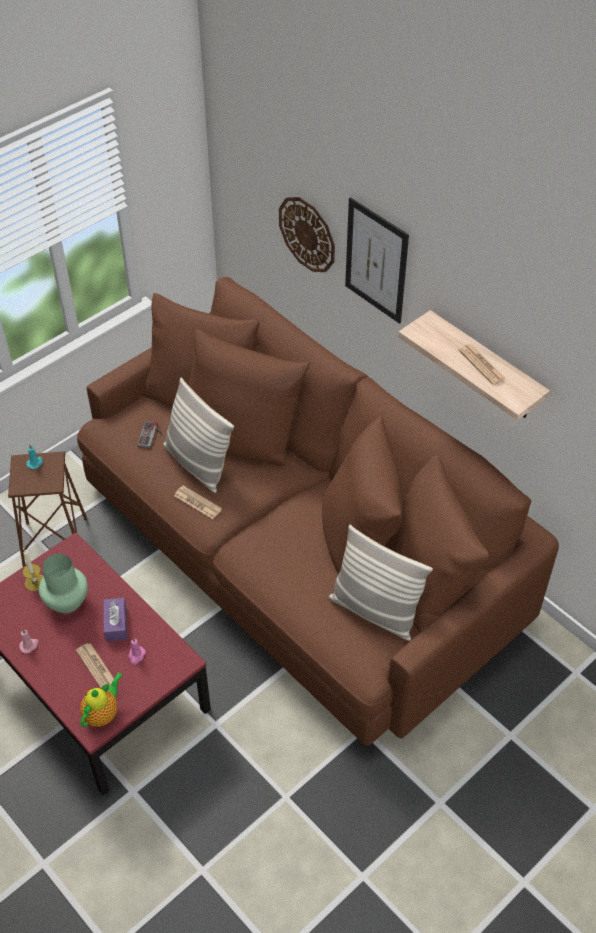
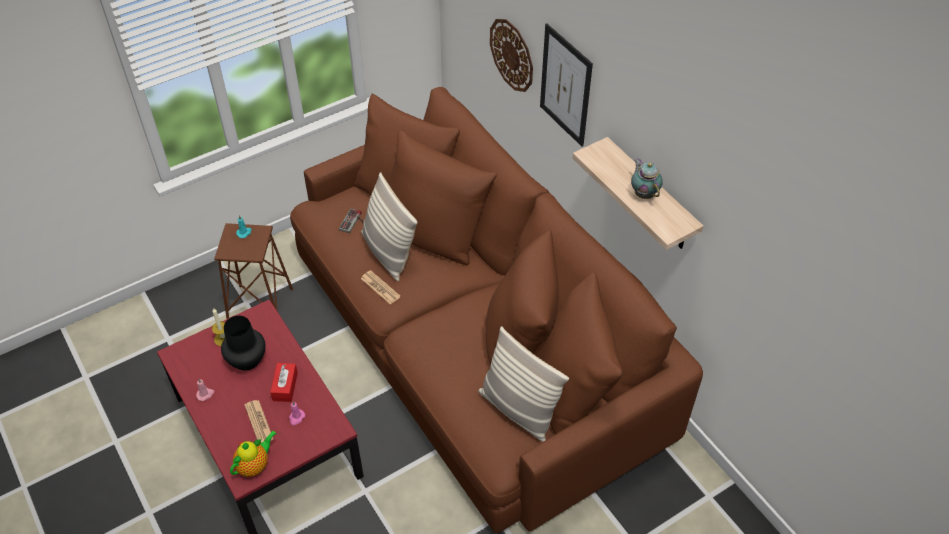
camera: 10 degrees right, 0 degrees up
(66, 602) = (246, 360): green vase -> black vase
(116, 624) = (285, 386): purple tissue box -> red tissue box
(482, 365) = (643, 193): newspaper -> teapot

